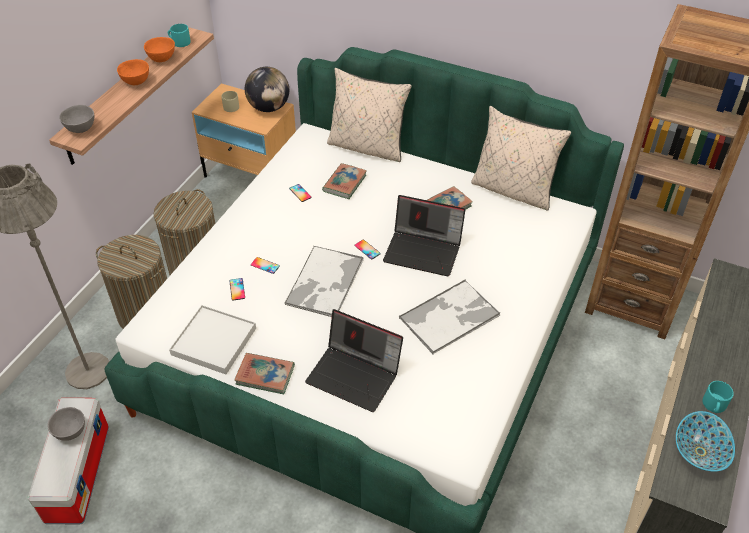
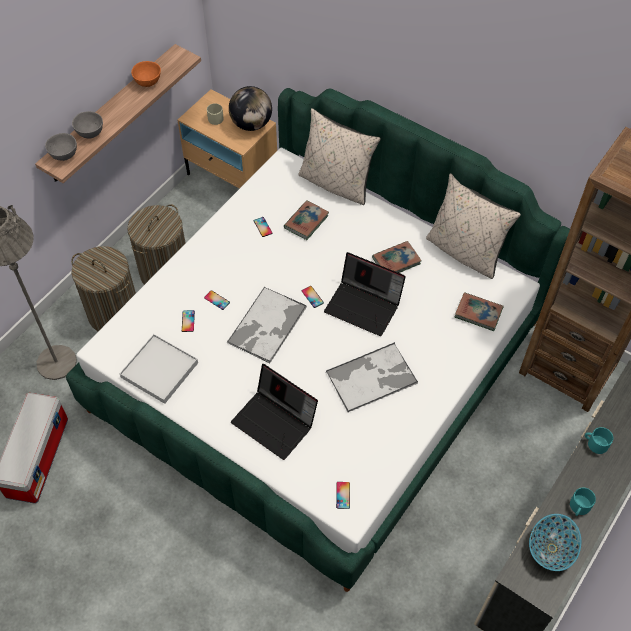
camera: 10 degrees right, 10 degrees up
(70, 432) = (32, 426): grey bowl -> grey bowl (90, 133)
(136, 82) = (120, 107): orange bowl -> none
(179, 42) = (167, 63): turquoise mug -> turquoise mug (595, 443)
(265, 375) = (198, 410): book -> book (478, 313)
(449, 439) = (343, 495): none -> phone

